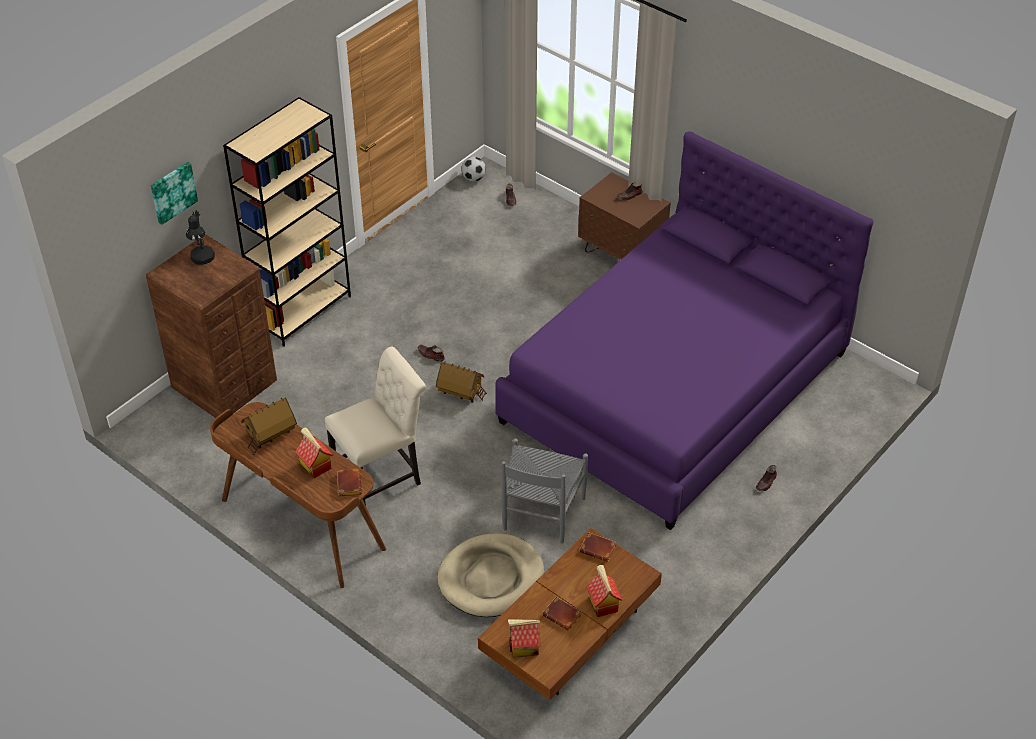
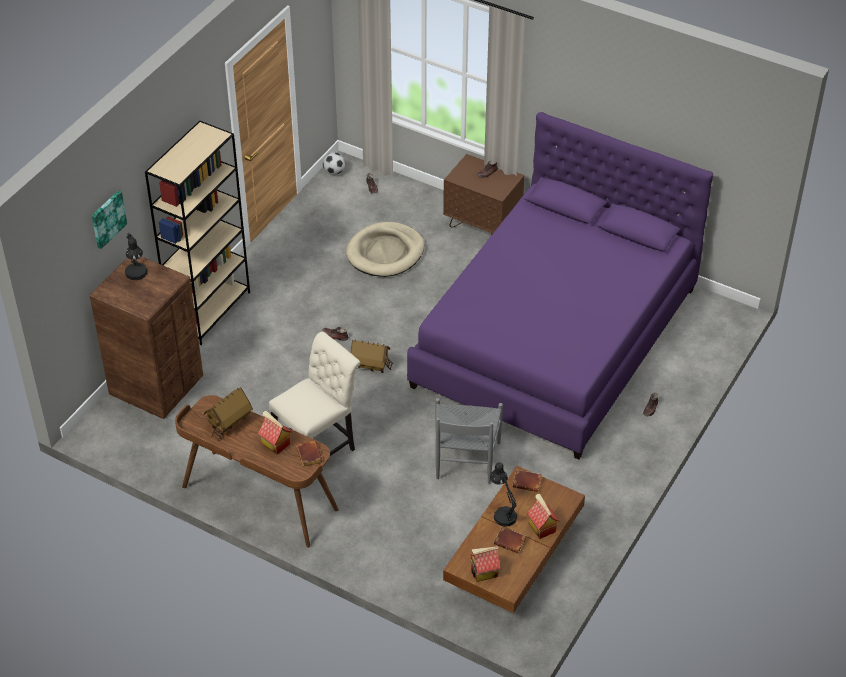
camera: 10 degrees left, 0 degrees up
(491, 578) = (435, 521): beige dog bed -> beige dog bed (385, 252)
(561, 581) = (503, 513): none -> black table lamp

